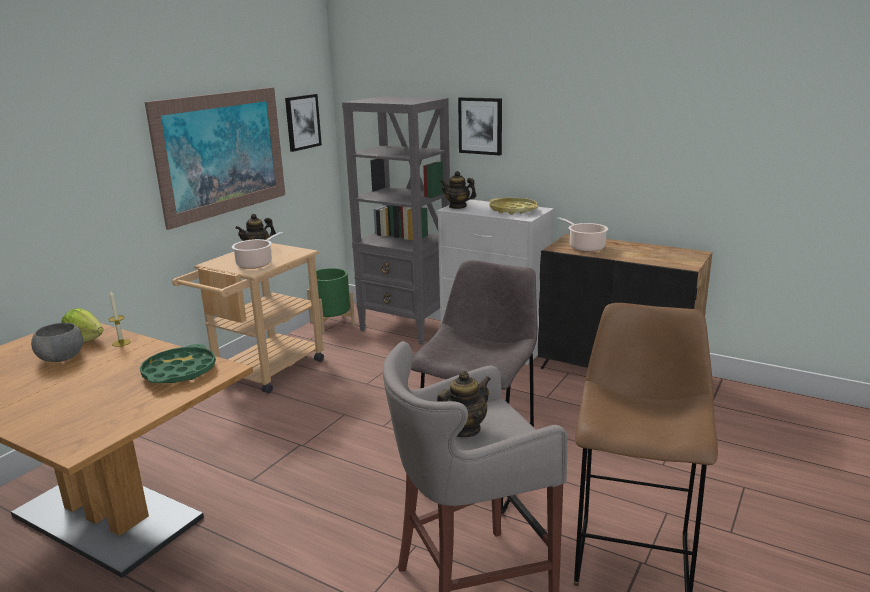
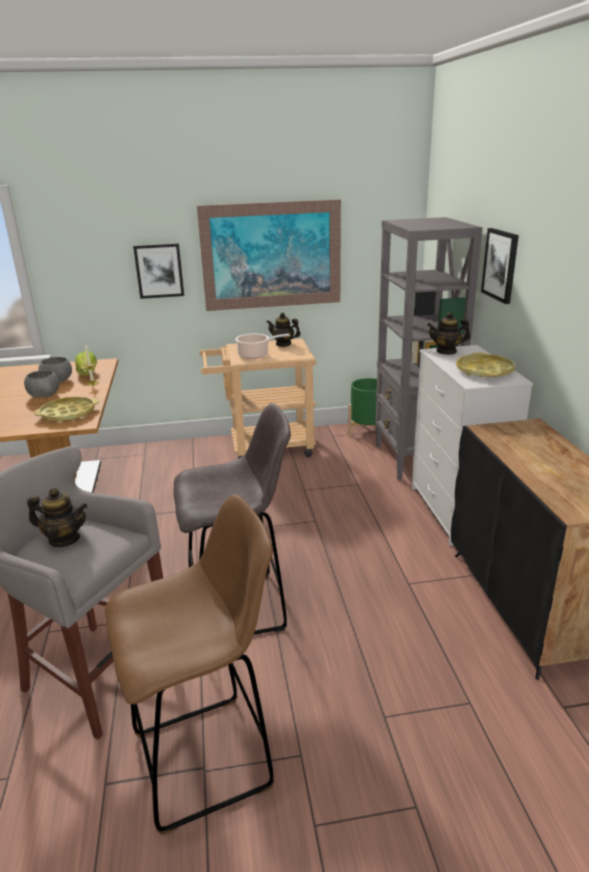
camera: 50 degrees right, 5 degrees up
(89, 374) = (44, 395): none -> grey bowl
(179, 371) = (68, 413): green tray -> yellow tray
(302, 122) = (375, 235): picture -> picture (159, 270)
(458, 206) = (446, 351): teapot -> teapot turned 75 degrees counterclockwise
(585, 247) = (515, 440): cooking pot -> none

